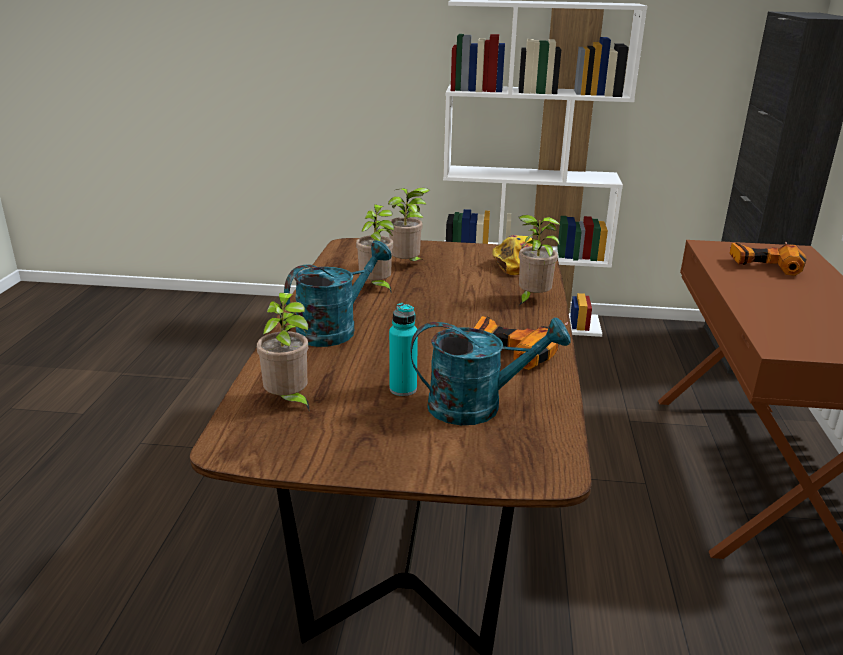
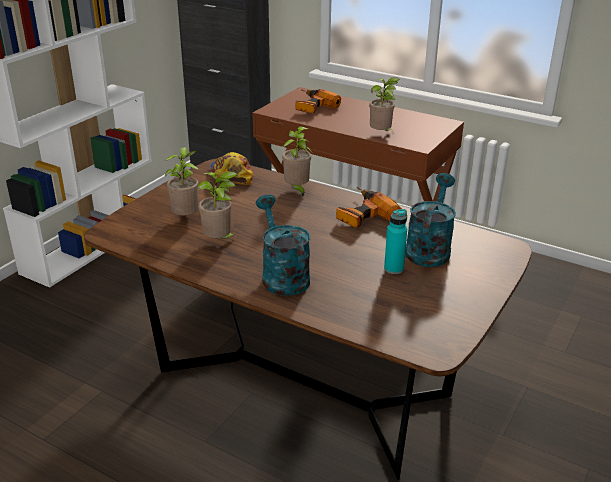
camera: 65 degrees left, 5 degrees up
(288, 402) = (385, 317): potted plant -> potted plant (381, 134)

